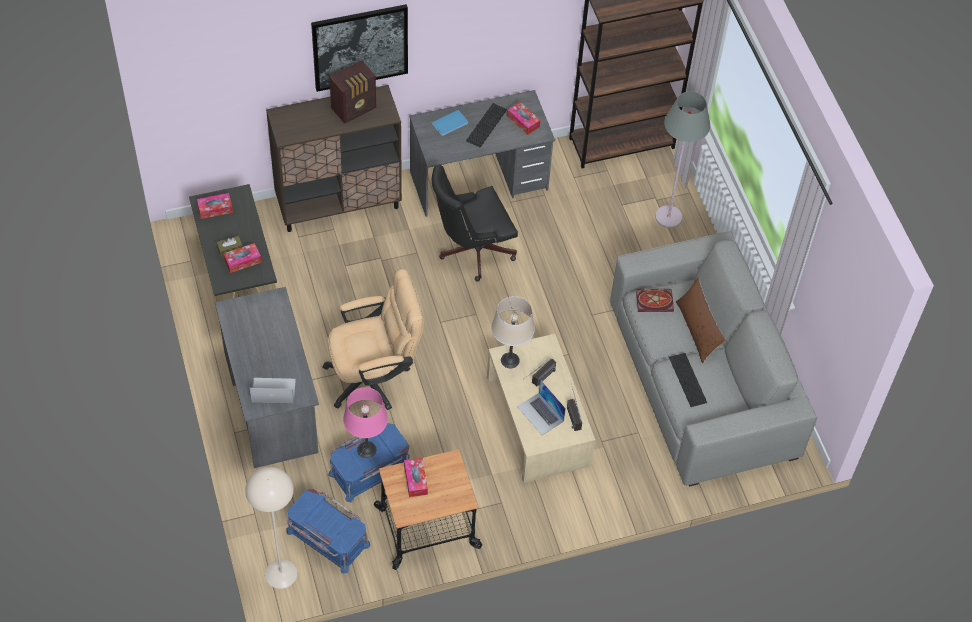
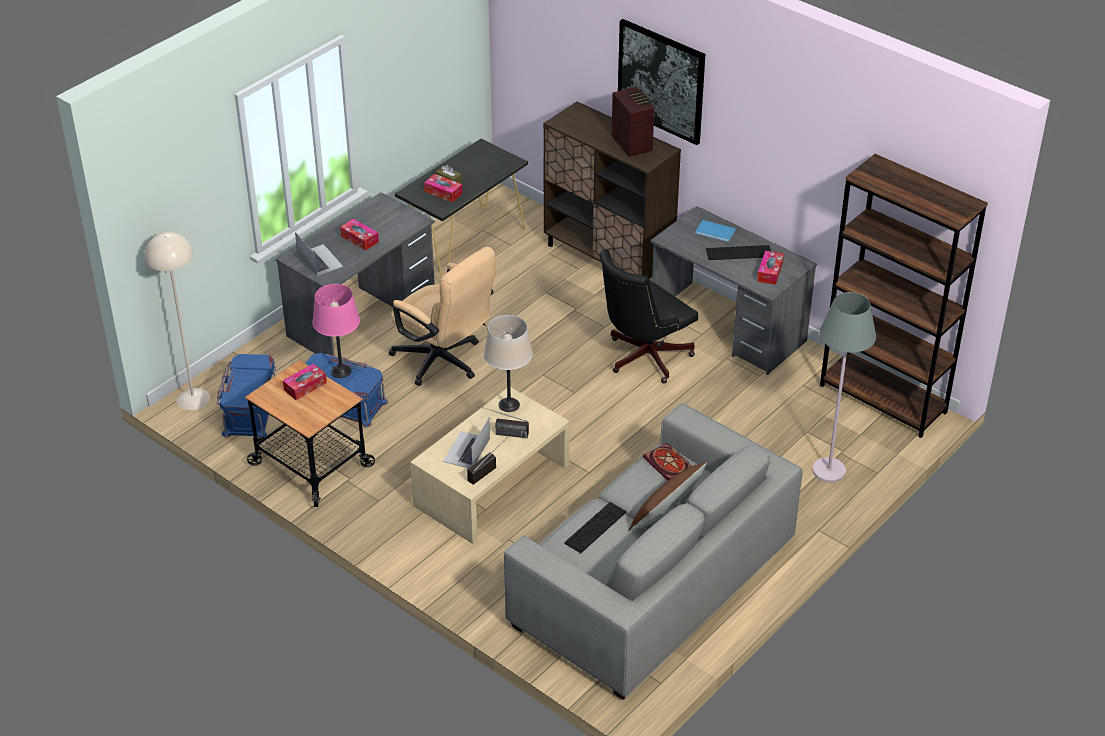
camera: 60 degrees right, 15 degrees down
(215, 209) = (482, 156): tissue box -> tissue box (359, 239)
(355, 108) = (632, 143): radio -> radio turned 135 degrees counterclockwise
(471, 250) = (643, 358): black office chair -> black office chair turned 75 degrees counterclockwise

